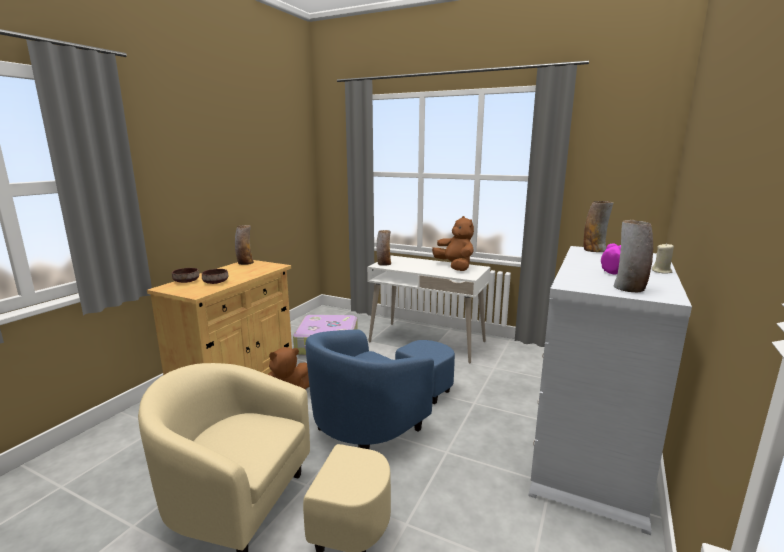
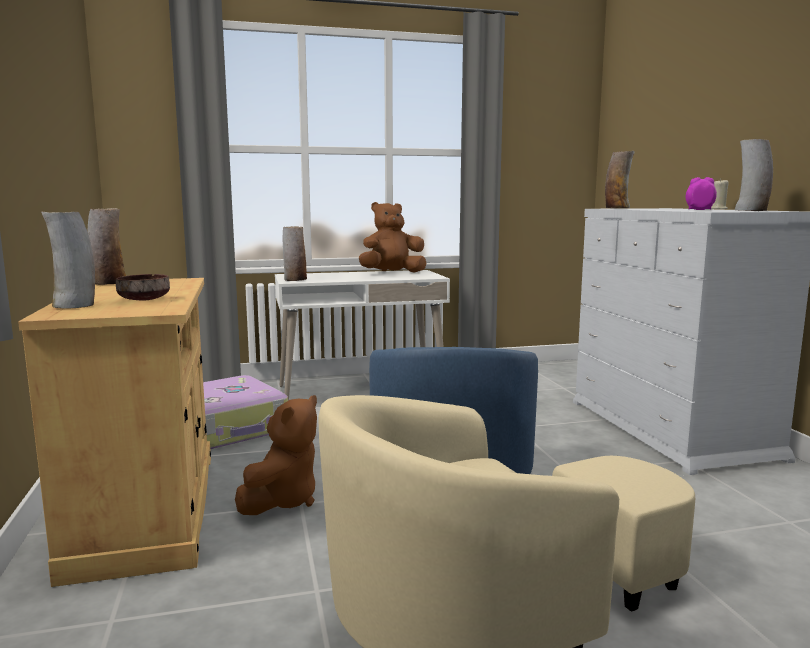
camera: 40 degrees left, 5 degrees down
(186, 281) = (75, 305): brown bowl -> vase
(455, 267) = (392, 273): brown plush toy -> brown plush toy turned 45 degrees counterclockwise

